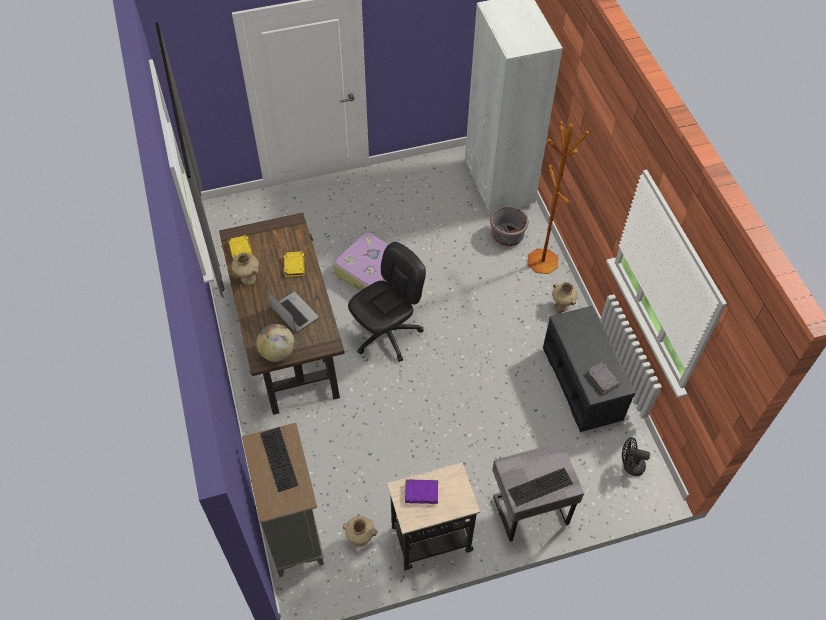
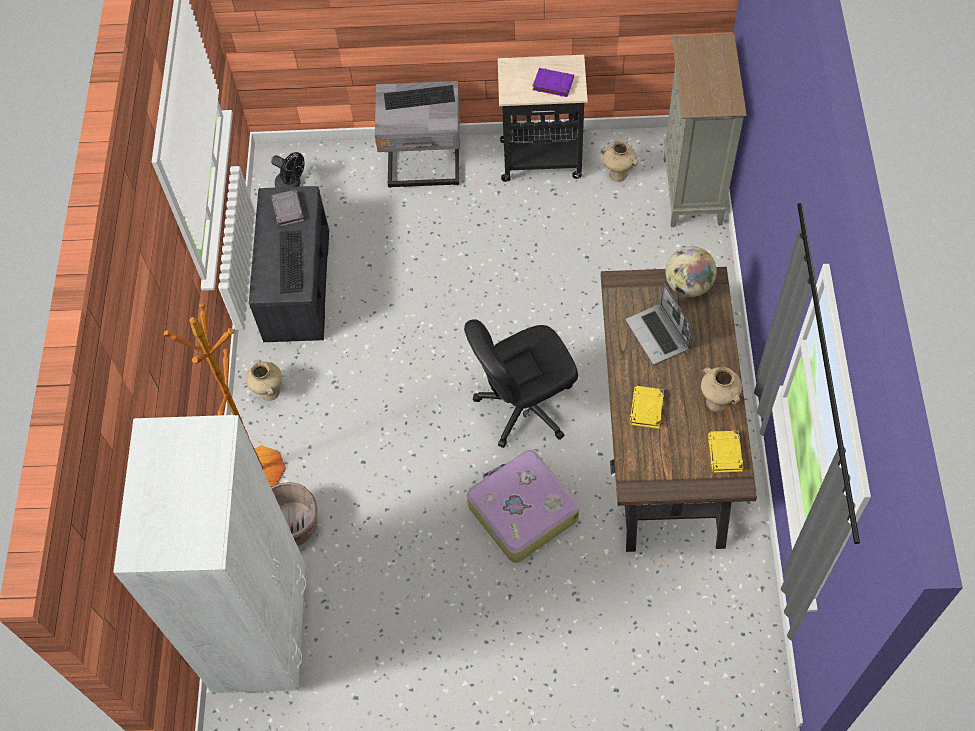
camera: 160 degrees left, 5 degrees up
(280, 459) = (704, 83): keyboard -> keyboard (289, 261)

